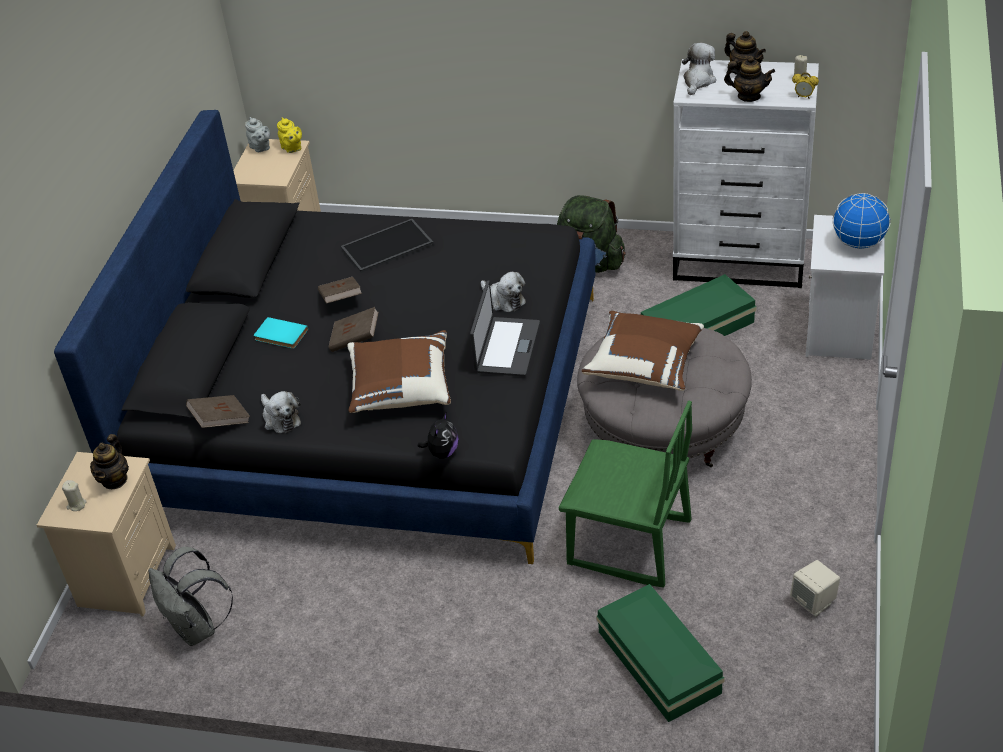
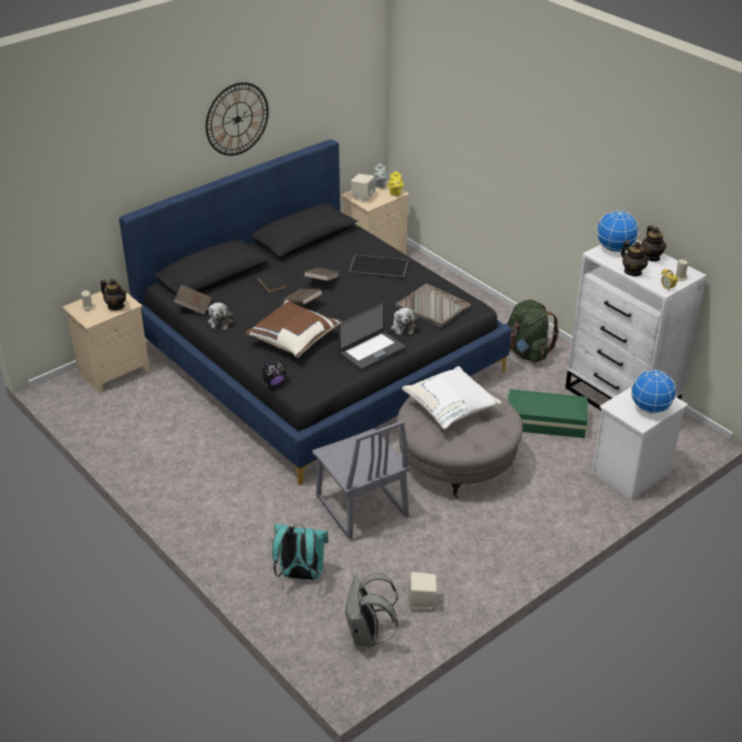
camera: 35 degrees right, 5 degrees down
(113, 133) = (237, 119): none -> wall clock
(114, 480) = (116, 306): teapot -> teapot turned 105 degrees counterclockwise
(197, 628) = (114, 414): grey backpack -> grey backpack (367, 636)
(259, 172) = (363, 197): none -> beige speaker
(280, 335) = (270, 282): turquoise book -> black book
(509, 259) = (433, 307): none -> grey tray
(629, 544) = (361, 508): green chair -> grey chair
(645, 365) = (451, 408): brown pillow -> white pillow
(658, 664) = (300, 575): green storage box -> turquoise backpack
(698, 81) = (614, 249): plush toy -> globe

